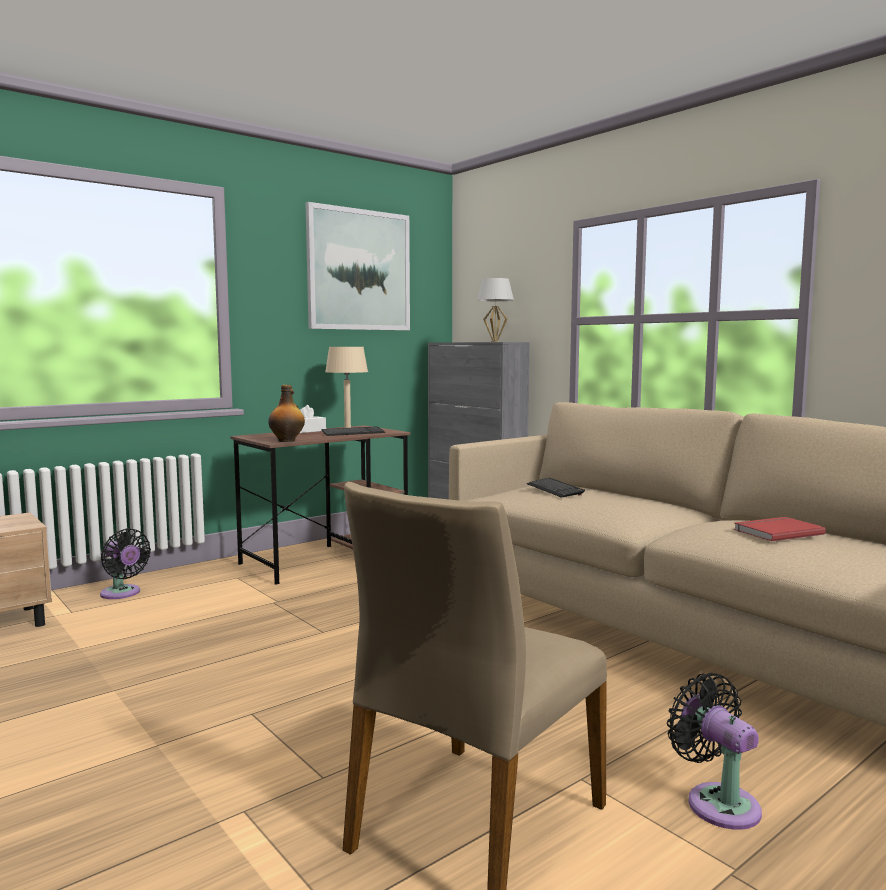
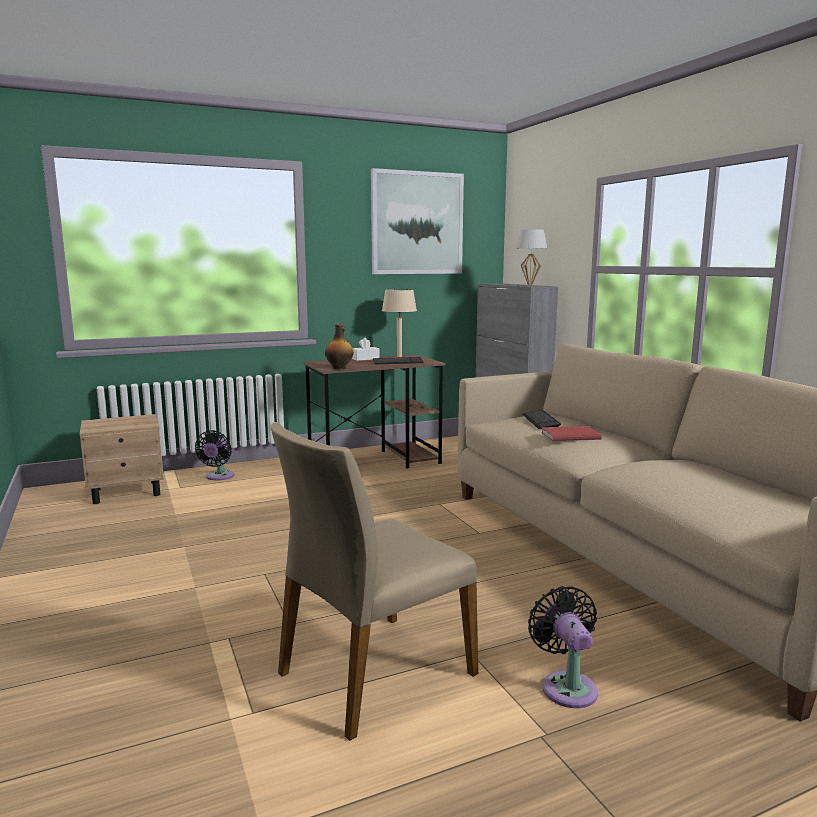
camera: 15 degrees right, 5 degrees up
(122, 594) = (218, 477): black fan -> black fan turned 45 degrees clockwise
(776, 532) = (692, 475): red book -> red book (569, 435)

